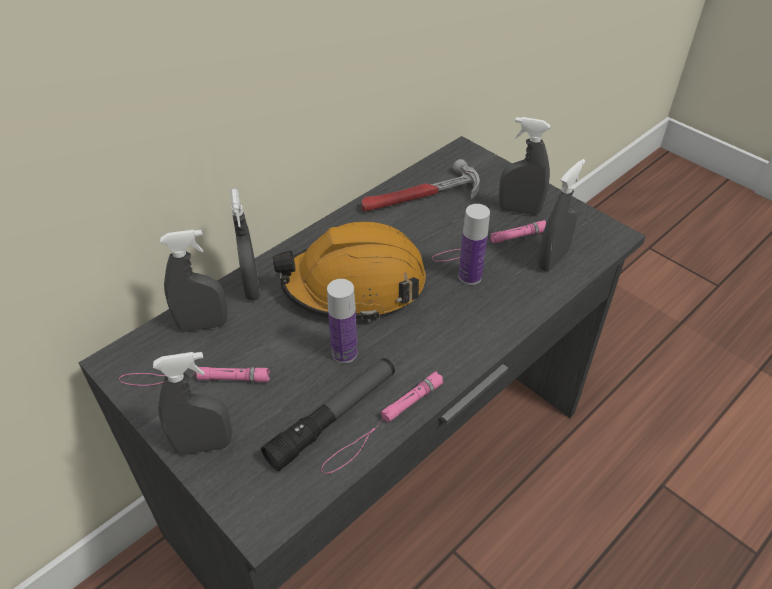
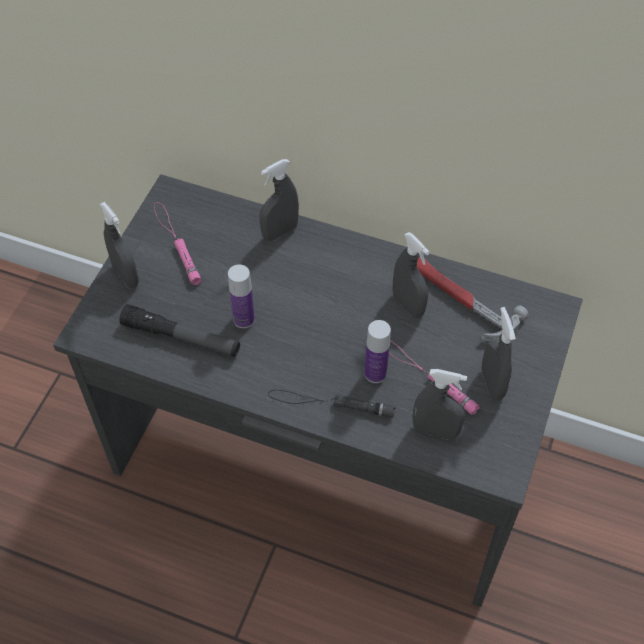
camera: 65 degrees right, 10 degrees up
(203, 325) = (226, 222): grey spray bottle -> grey spray bottle (408, 305)
(354, 285) = (318, 296): orange hard hat -> none
(383, 425) = (189, 370): pink flashlight -> none
(489, 320) = (330, 404): none -> black flashlight

